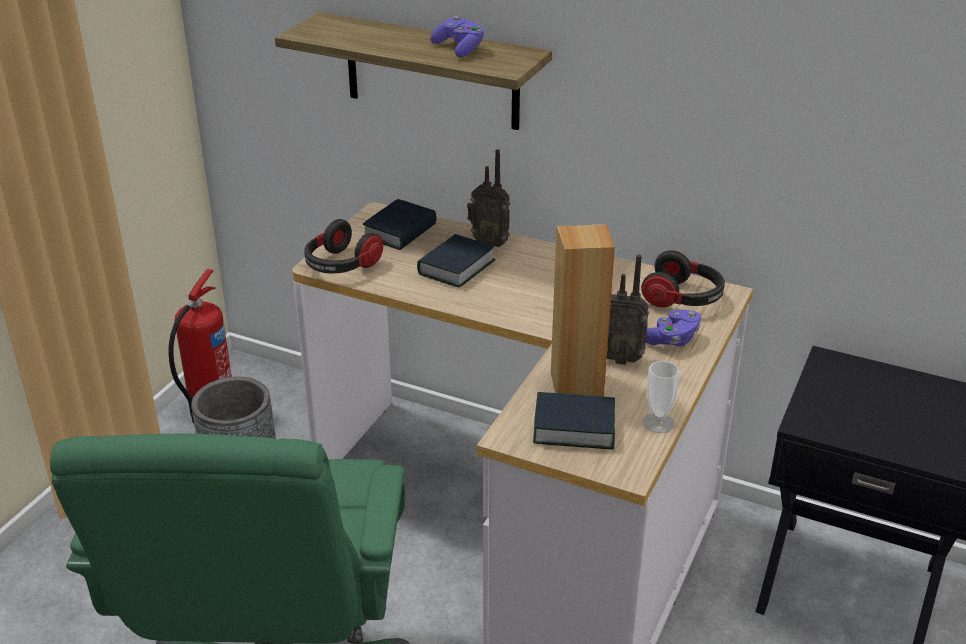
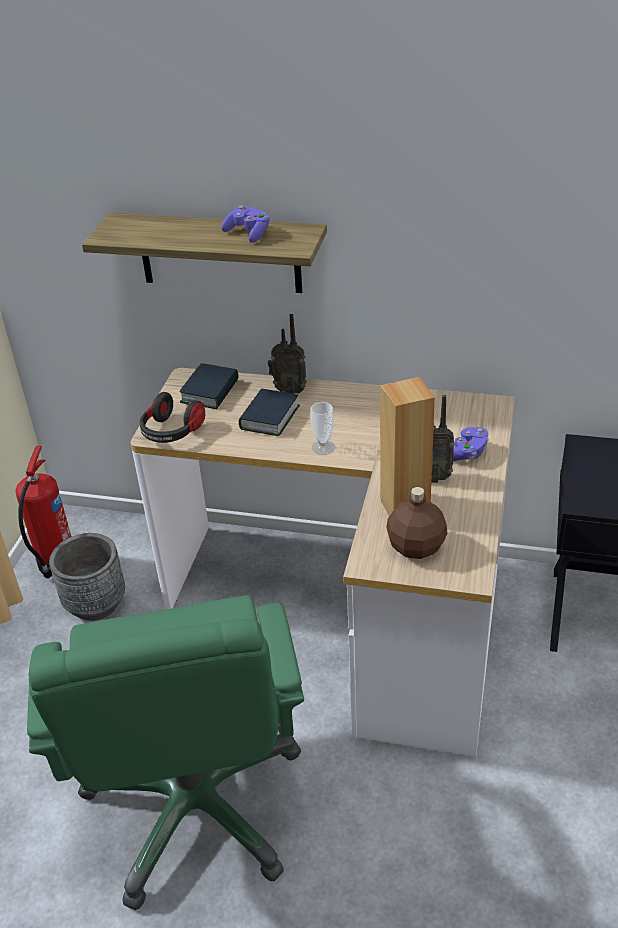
camera: 10 degrees left, 5 degrees up
(574, 428) = (416, 546): book -> brown bottle
(658, 423) = (481, 529): cup -> cup (323, 447)
(683, 298) = (463, 415): headphones -> none

